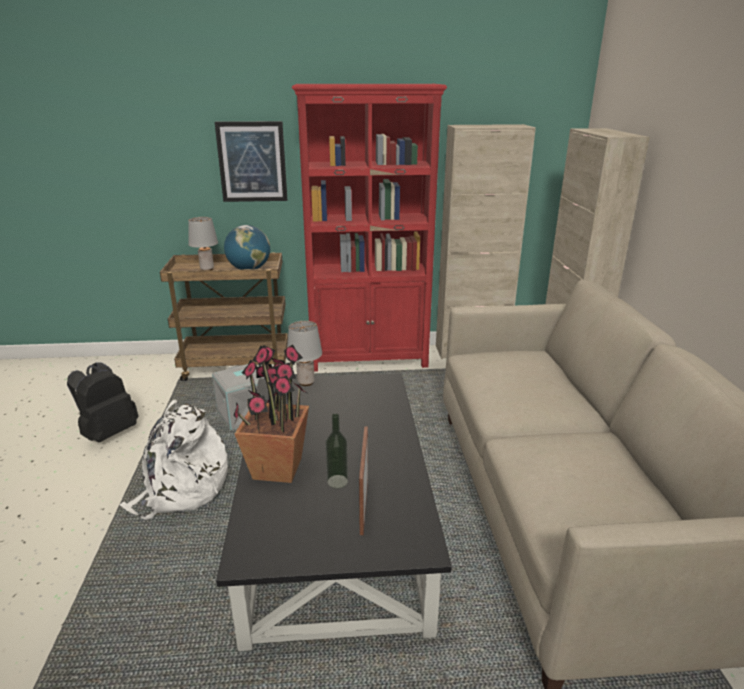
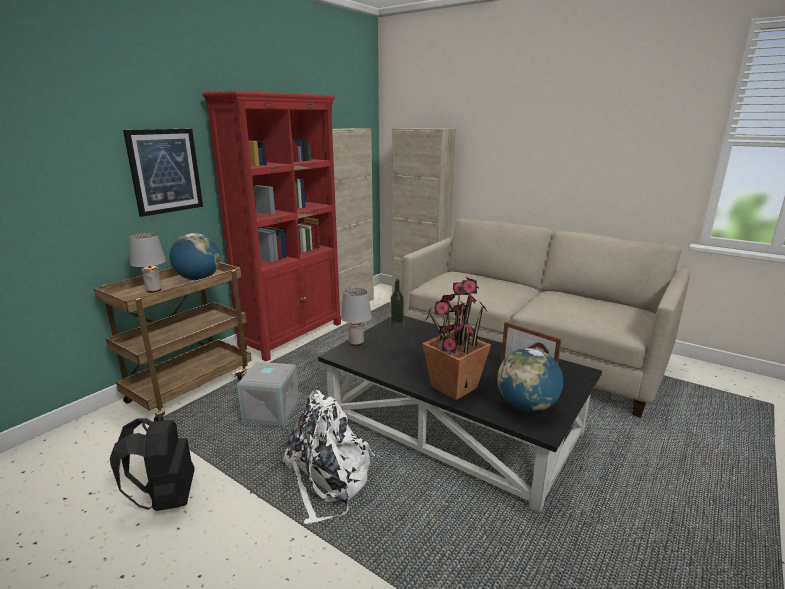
camera: 50 degrees left, 5 degrees down
(283, 530) = (526, 406): none -> globe
(337, 481) = (493, 373): bottle -> bottle (397, 325)

